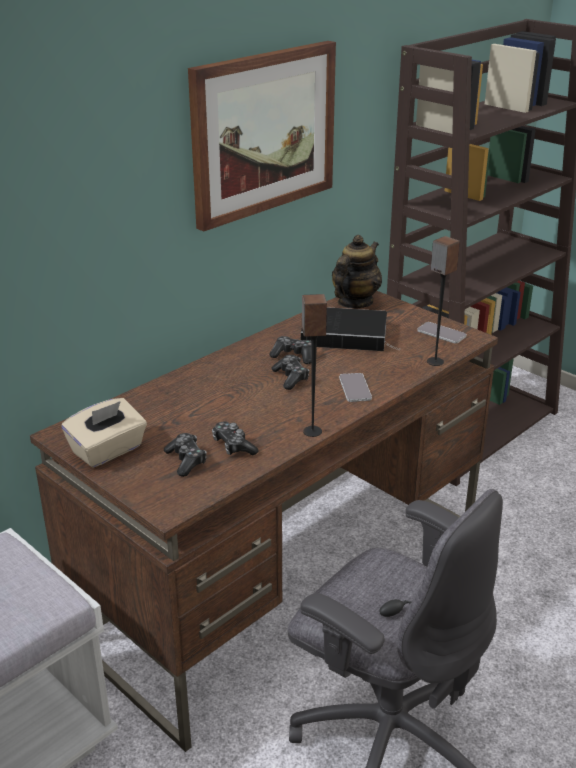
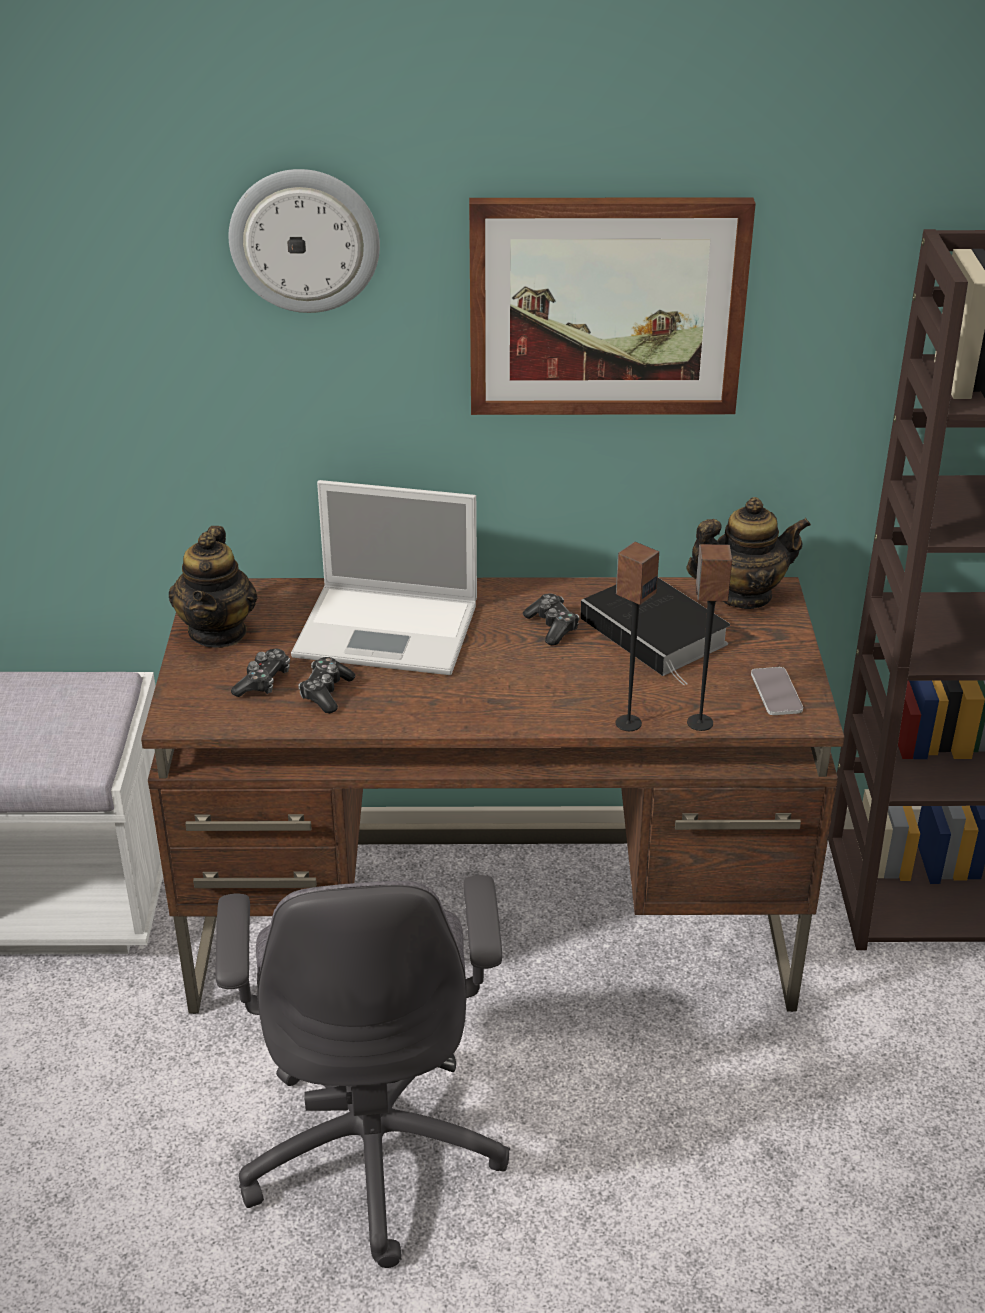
camera: 45 degrees right, 5 degrees up
(89, 123) = (304, 240): none -> wall clock
(108, 451) = (218, 632): beige tissue box -> teapot
(212, 398) = (390, 630): none -> laptop
(291, 378) = (504, 651): game controller -> none
(312, 431) = (422, 723): speaker -> speaker (628, 723)
(355, 388) = (549, 701): phone -> none

